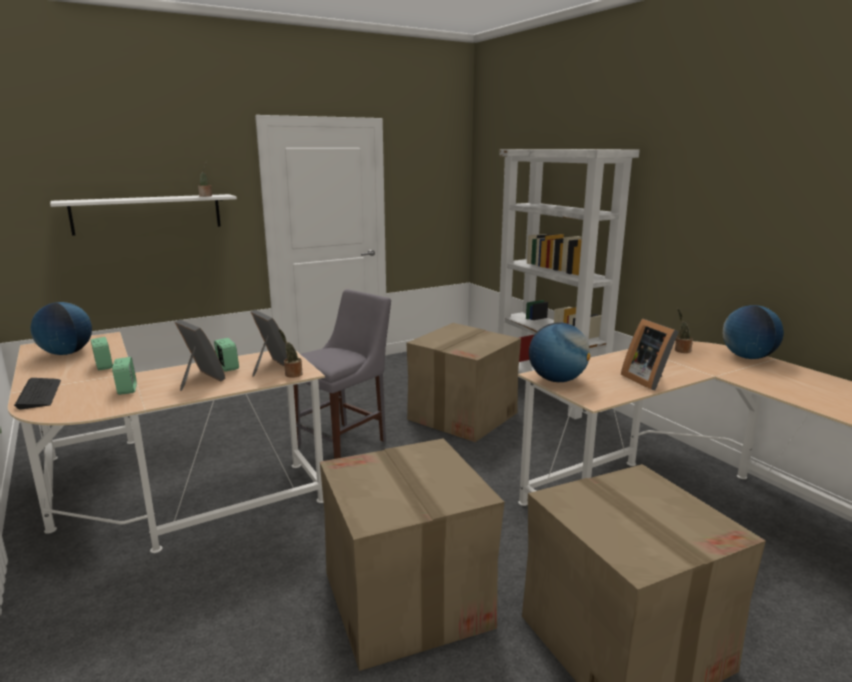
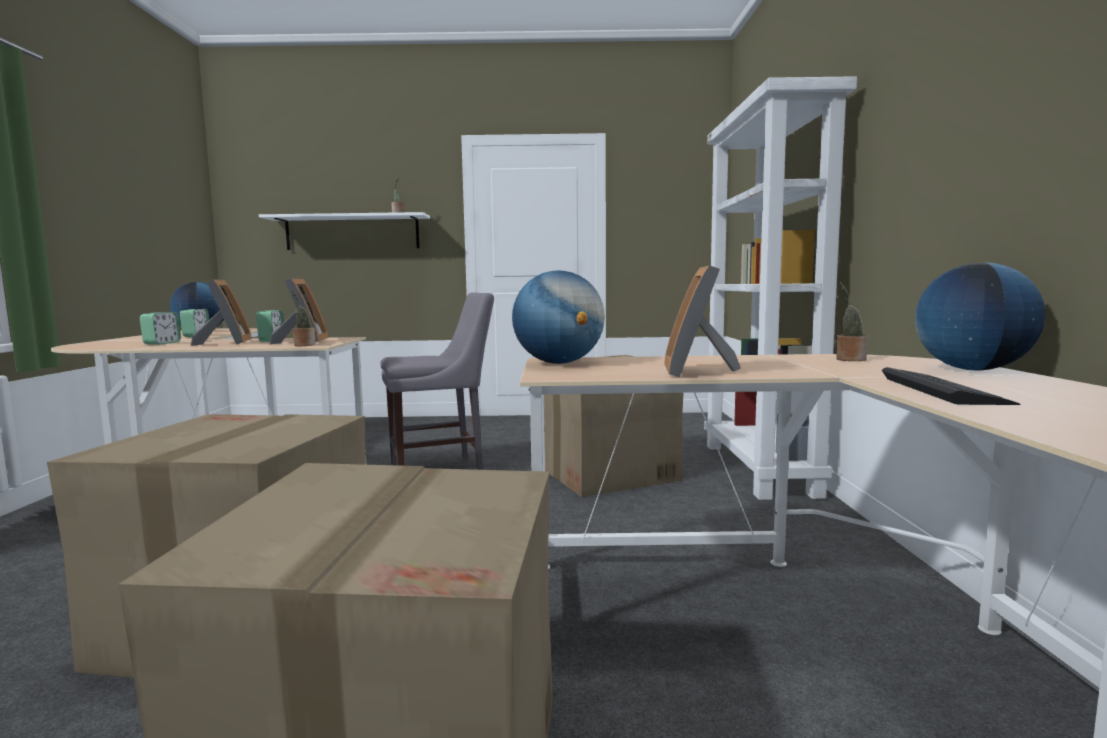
camera: 30 degrees right, 10 degrees down
(39, 394) = (108, 341): keyboard -> keyboard (942, 390)

